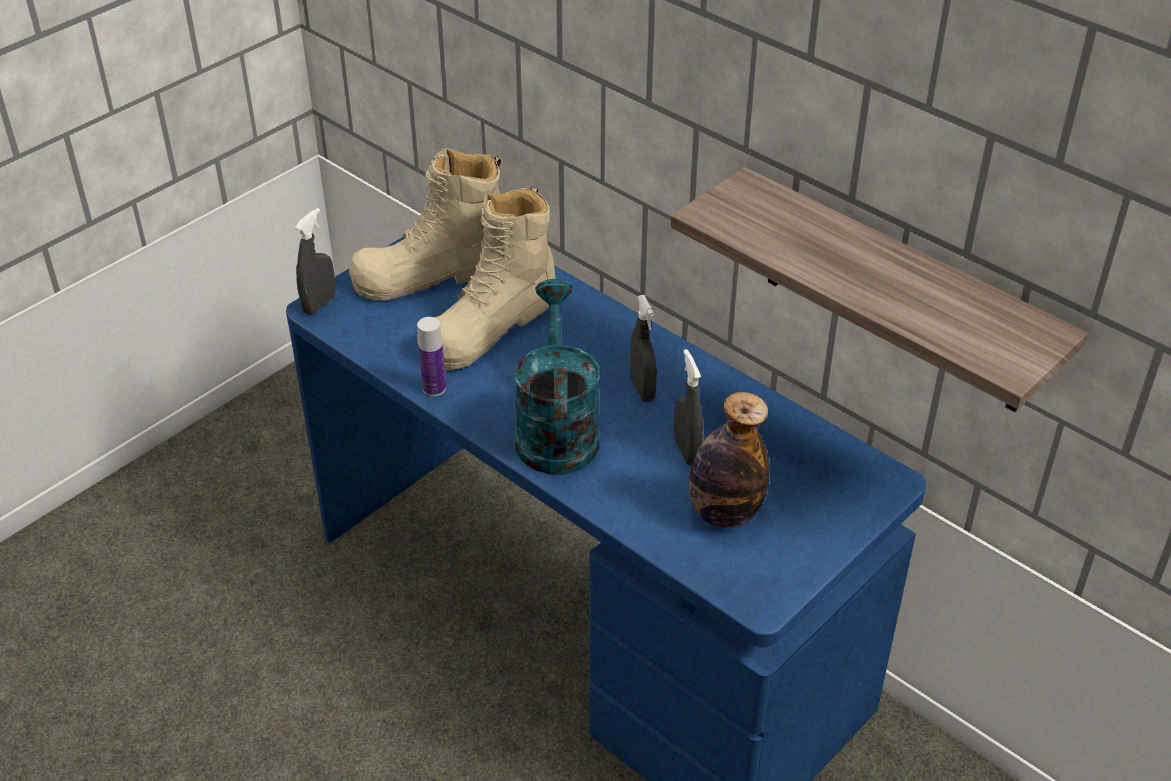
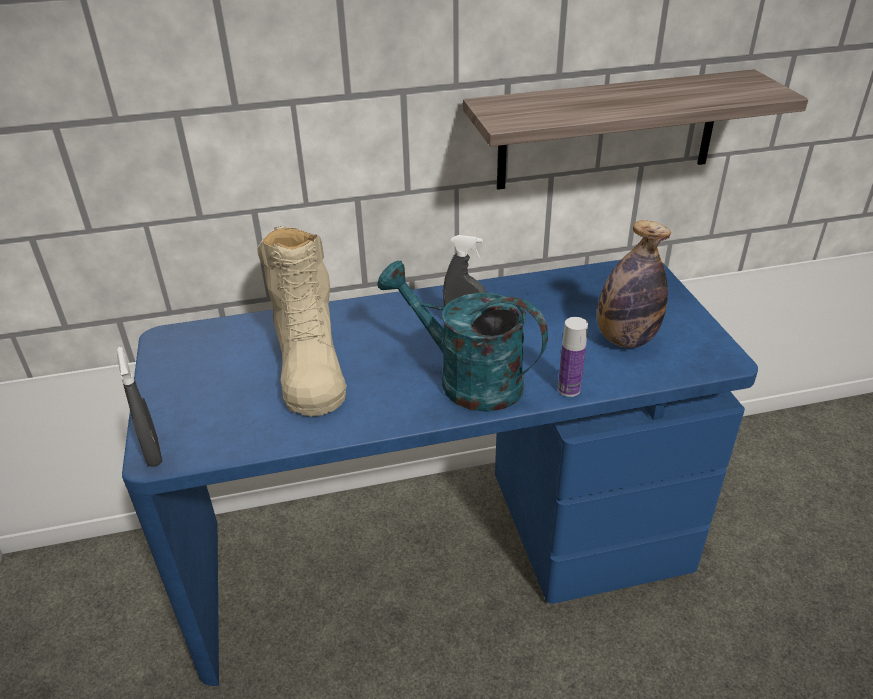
camera: 55 degrees left, 5 degrees down
(433, 274) = (207, 369): beige boot -> none
(434, 388) = (350, 425): bottle -> bottle (569, 389)
(686, 452) = (549, 330): grey spray bottle -> none

